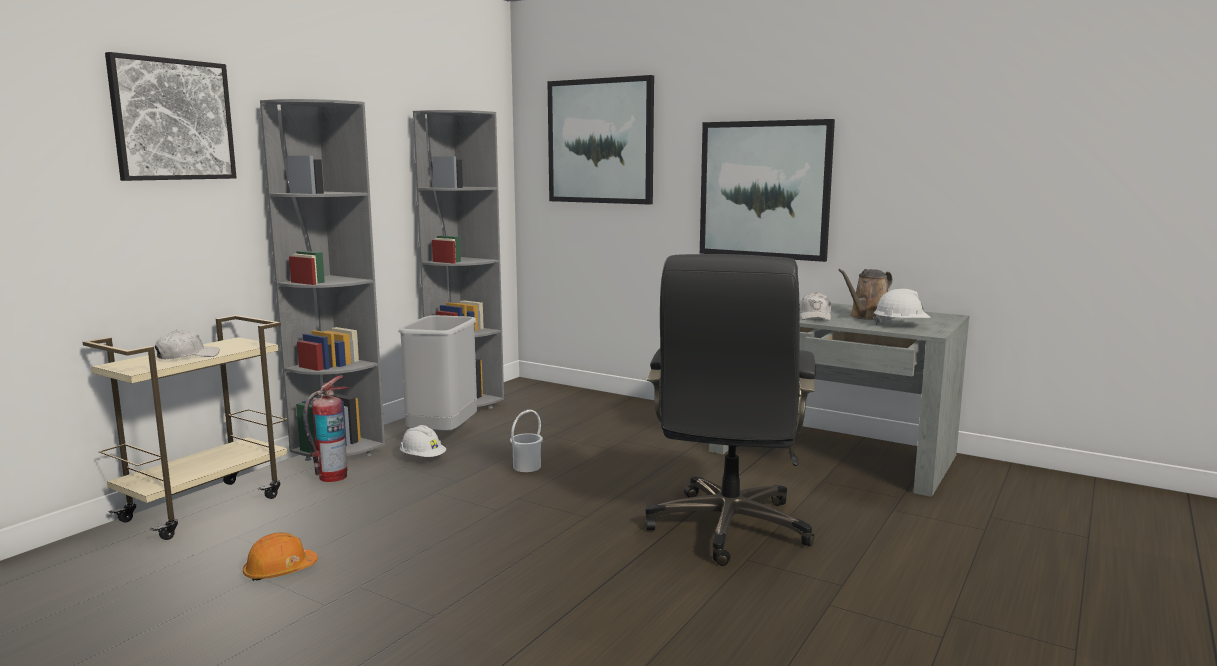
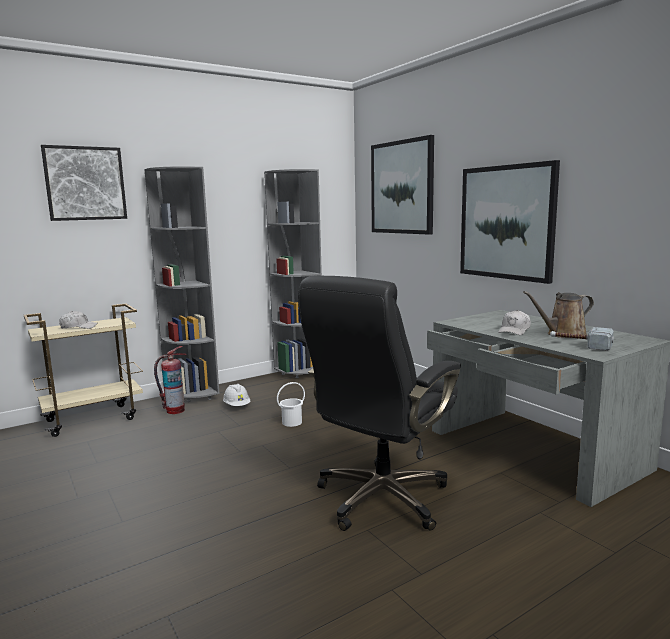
camera: 25 degrees right, 0 degrees up
(280, 571) = (81, 469): orange hard hat -> none
(442, 435) = (265, 391): grey trash can -> none
(900, 325) = (580, 345): white hard hat -> hammer

